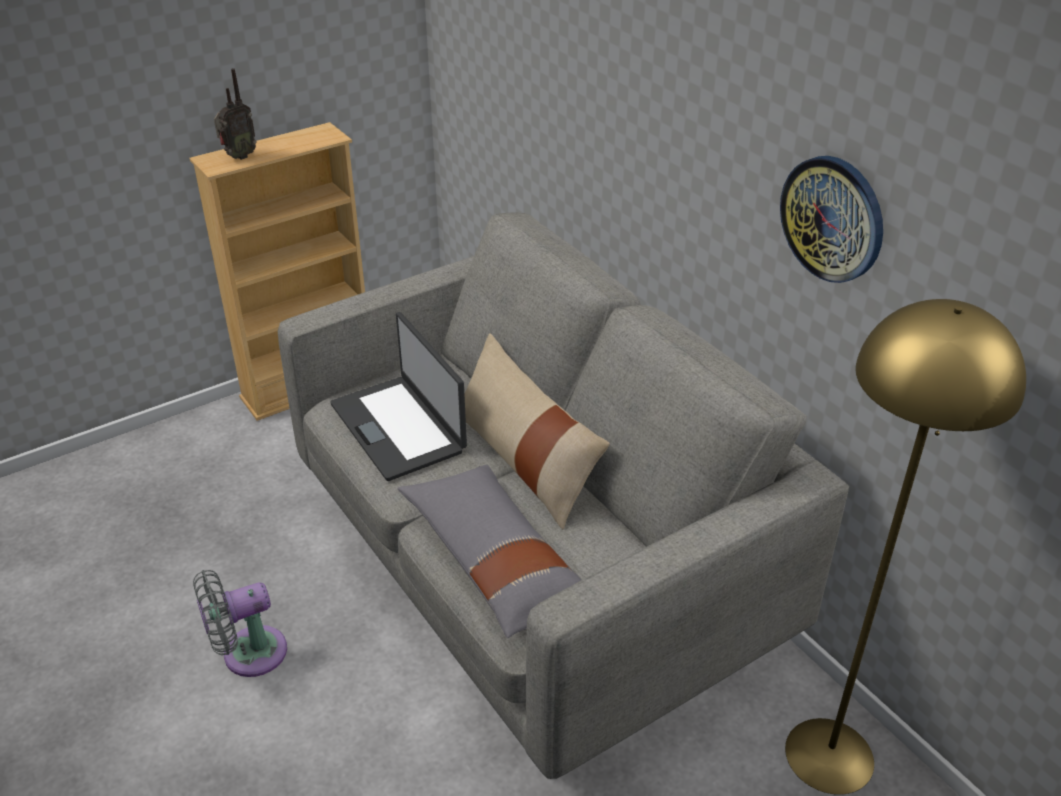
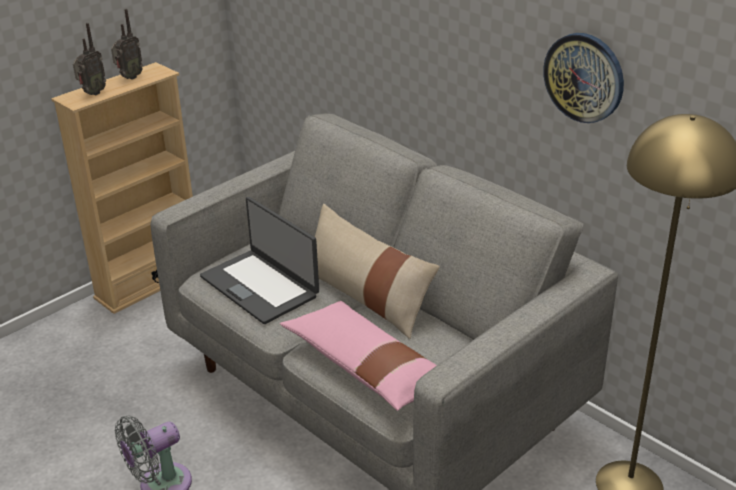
camera: 10 degrees left, 5 degrees down
(289, 140) = (129, 78): none -> radio
(497, 563) = (368, 368): grey pillow -> pink pillow

